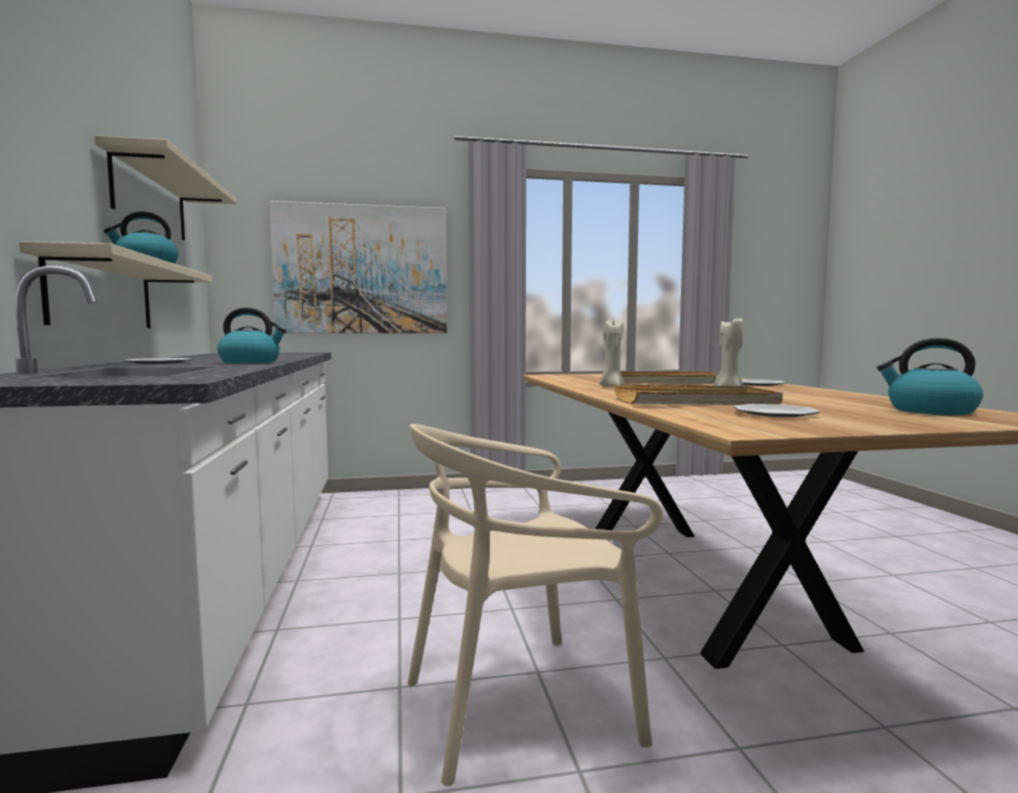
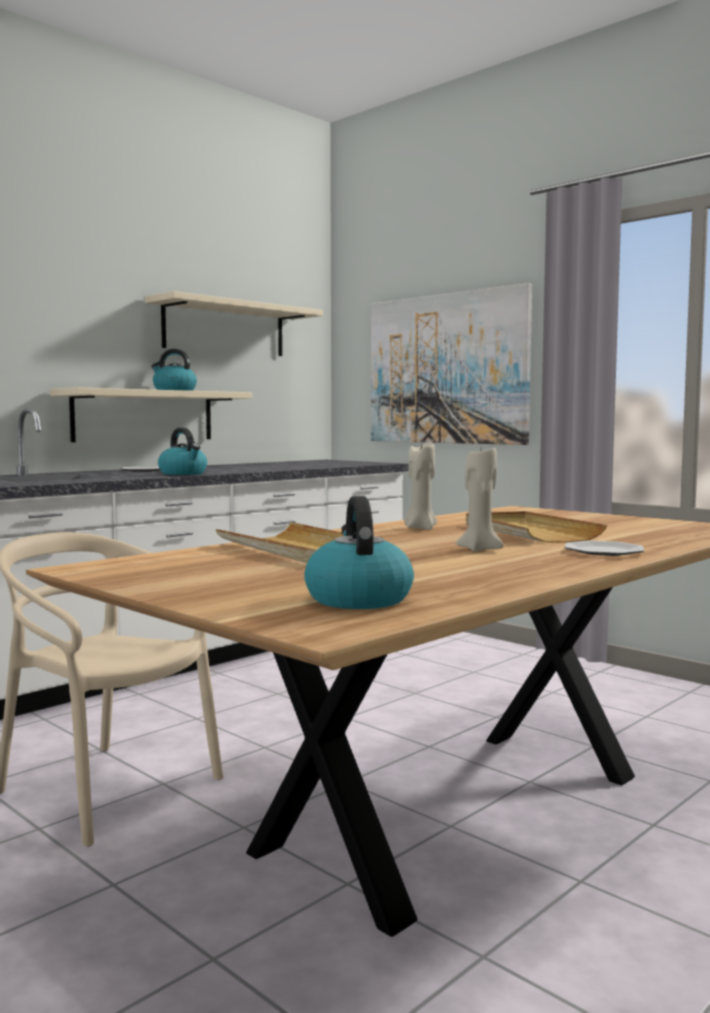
camera: 55 degrees right, 0 degrees up
(774, 413) = (226, 568): plate -> none

